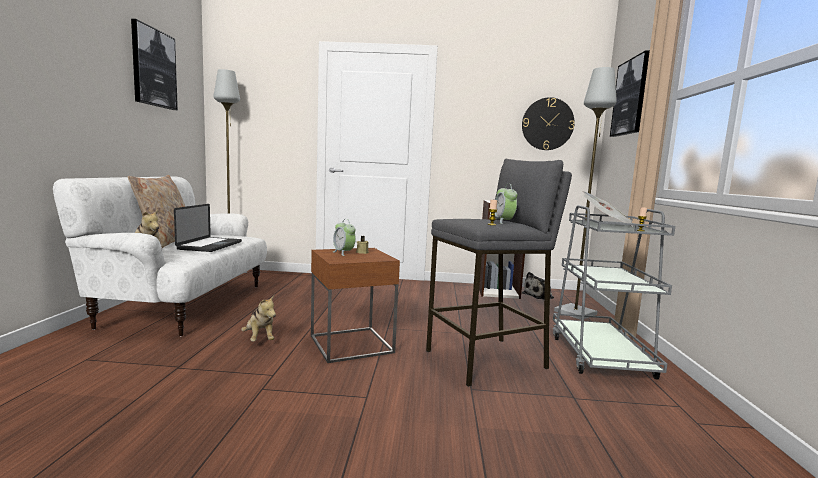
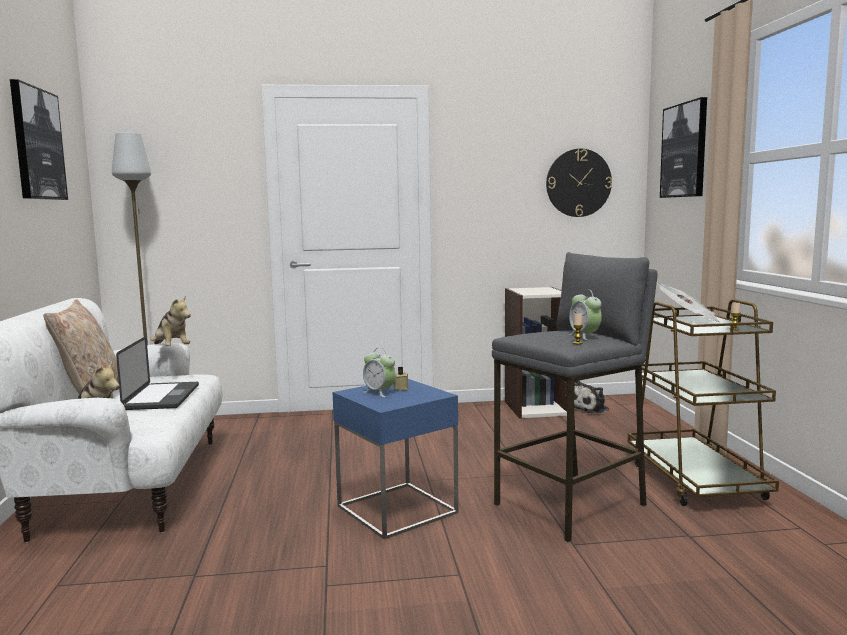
camera: 10 degrees left, 0 degrees up
(259, 339) = (273, 520): plush toy -> plush toy (171, 349)
(351, 344) = (397, 509): brown side table -> blue side table
(576, 313) = (644, 426): grey floor lamp -> none
(600, 356) = (695, 480): grey cart -> brown cart

